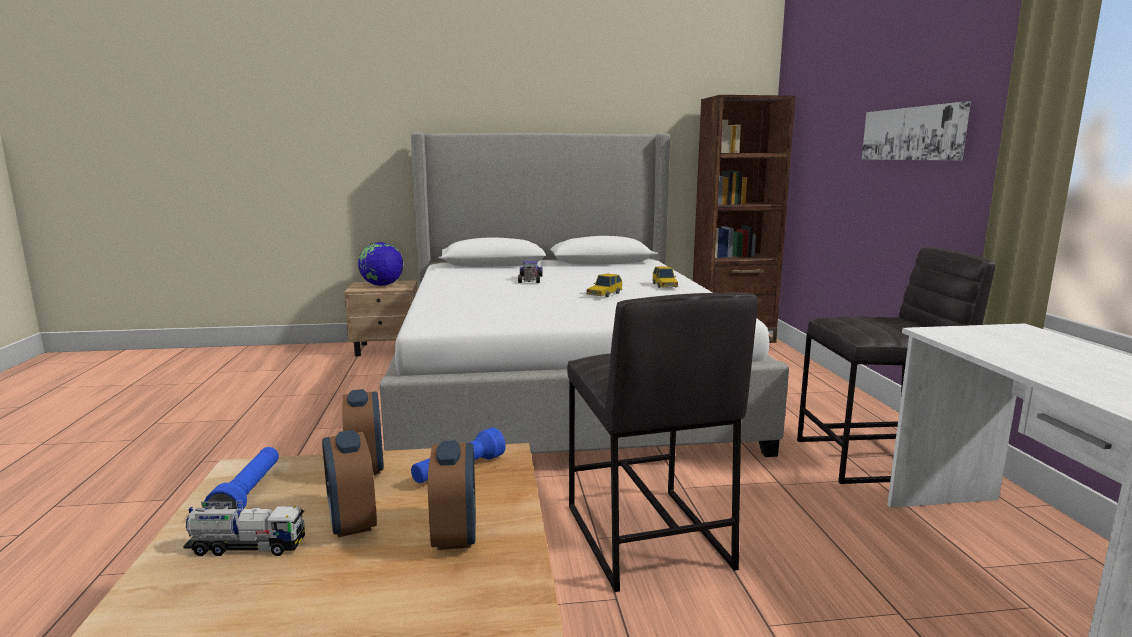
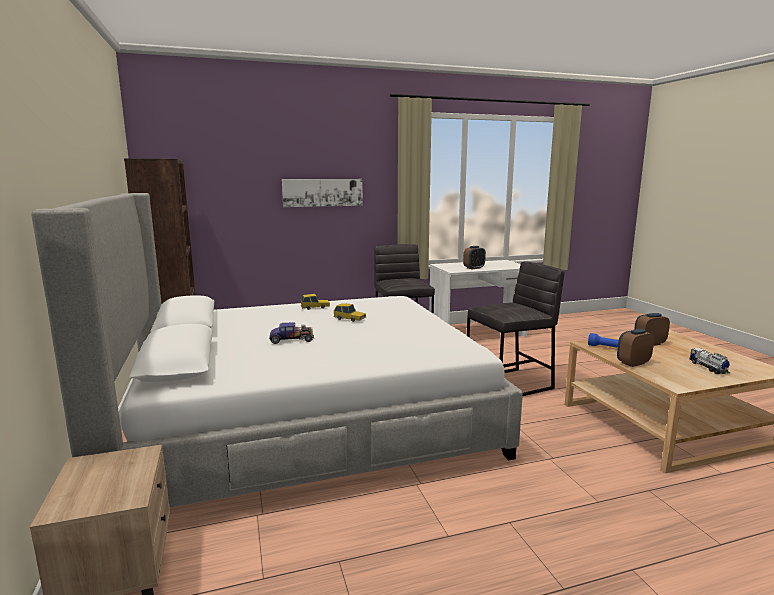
camera: 100 degrees left, 0 degrees up
(249, 493) = (686, 377): blue flashlight -> none
(351, 521) = (668, 357): alarm clock -> alarm clock (474, 268)
(382, 285) = (106, 479): globe -> none

